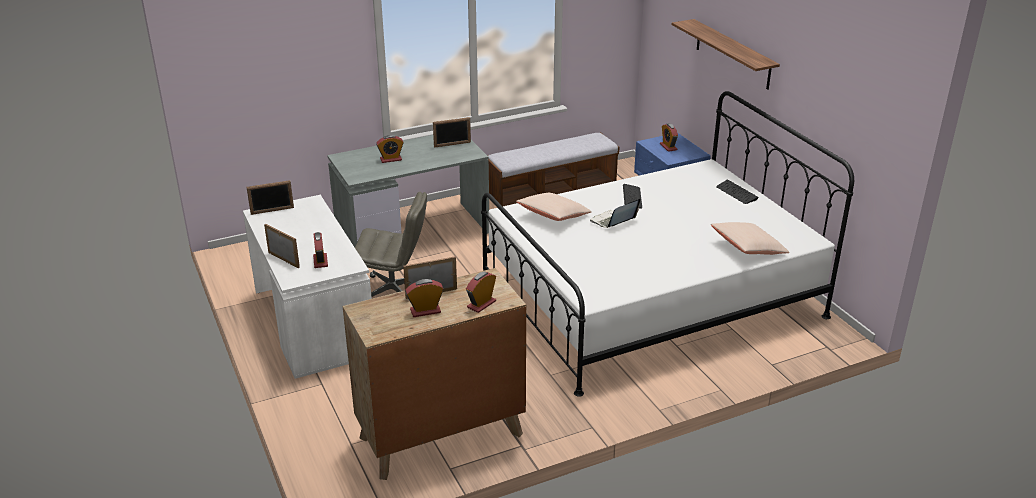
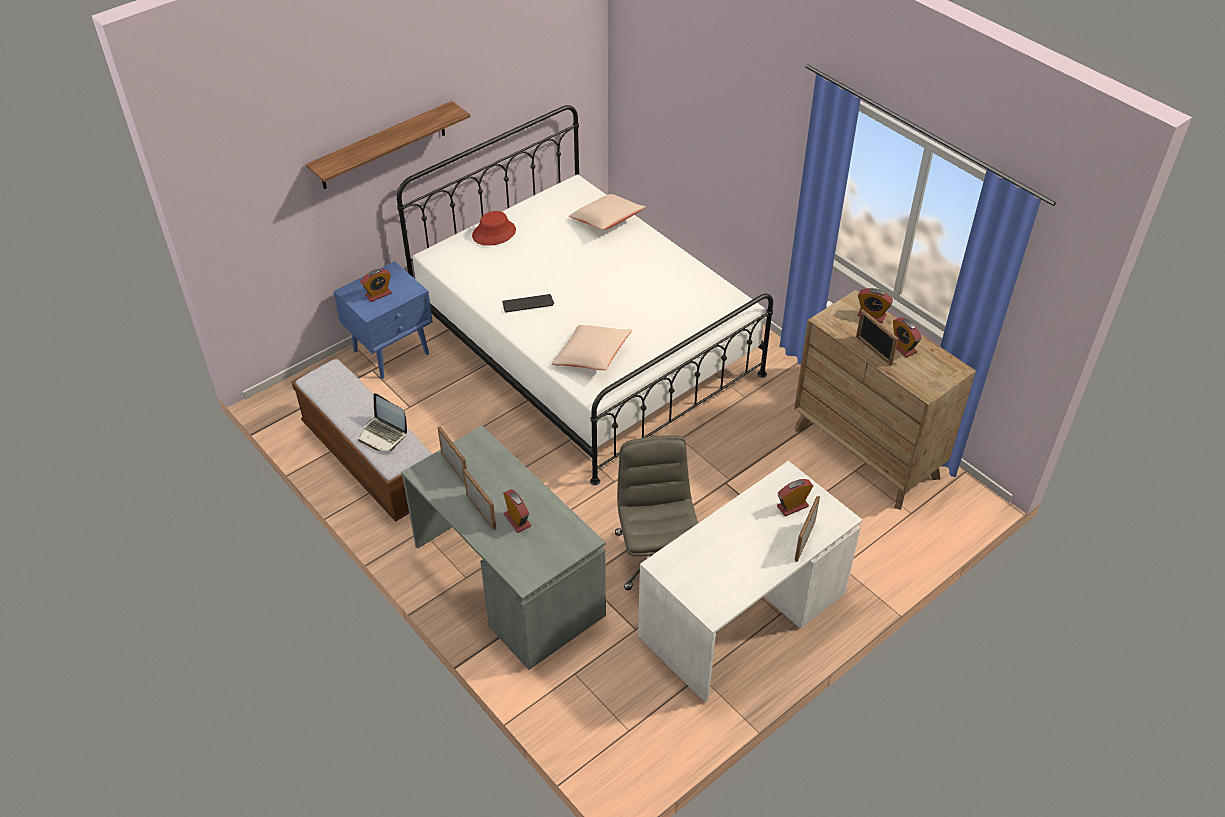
camera: 105 degrees left, 15 degrees up
(272, 211) = (702, 598): picture frame -> picture frame (481, 511)
(613, 221) = (587, 311): laptop -> laptop (383, 434)
(736, 193) = (494, 233): keyboard -> red hat

